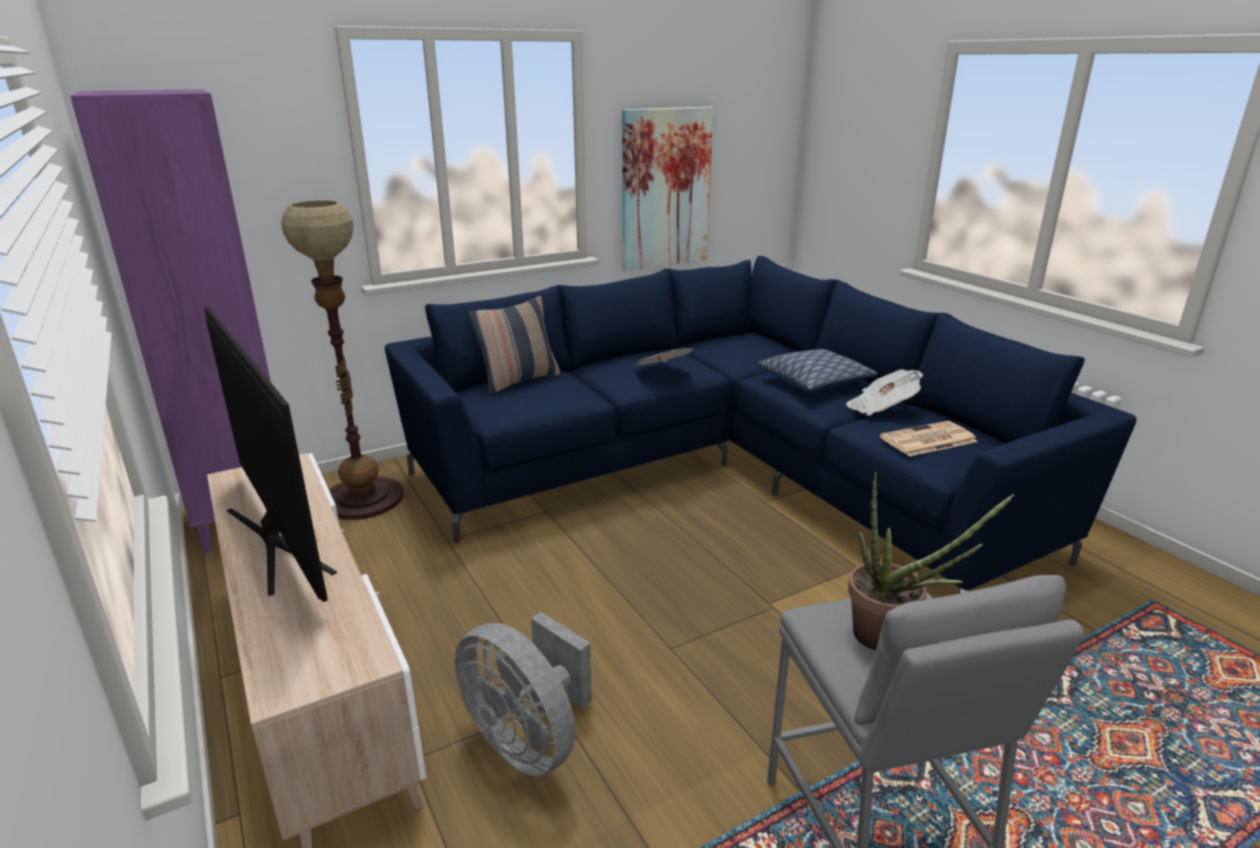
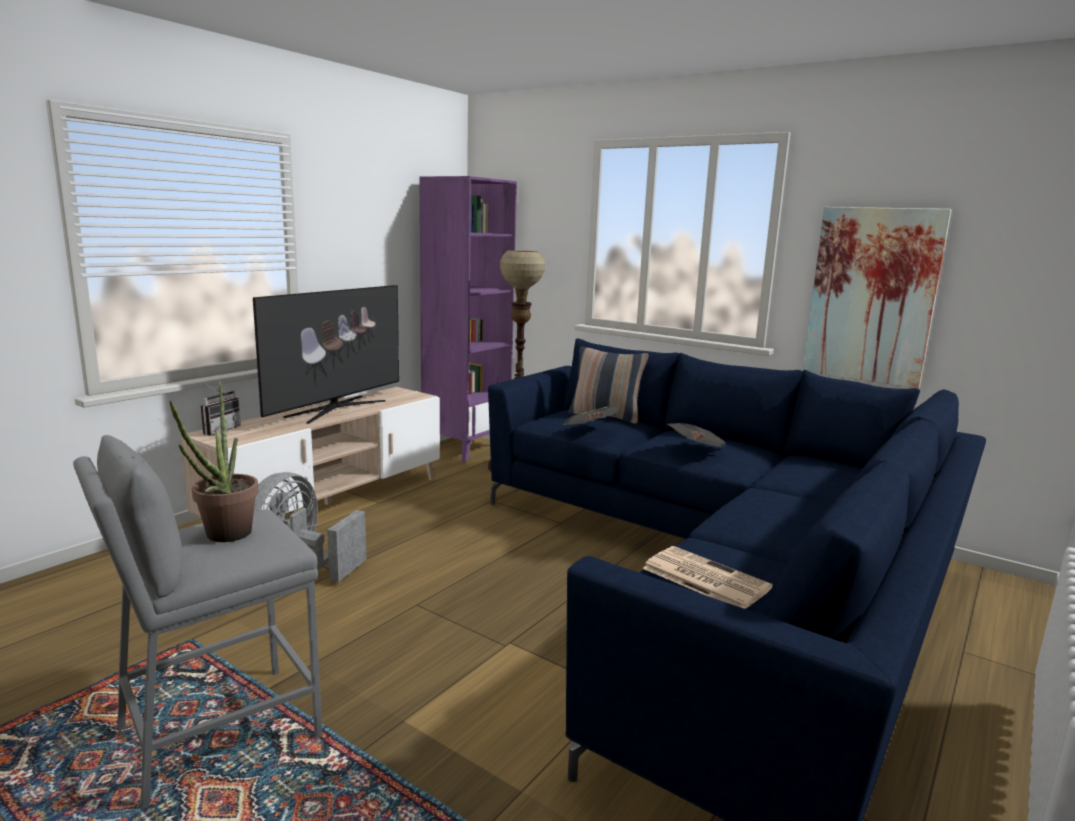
camera: 65 degrees right, 10 degrees down
(276, 671) = (219, 430): none -> radio
(814, 381) = (788, 511): pillow -> none
(881, 408) = (770, 552): newspaper -> newspaper (590, 431)

